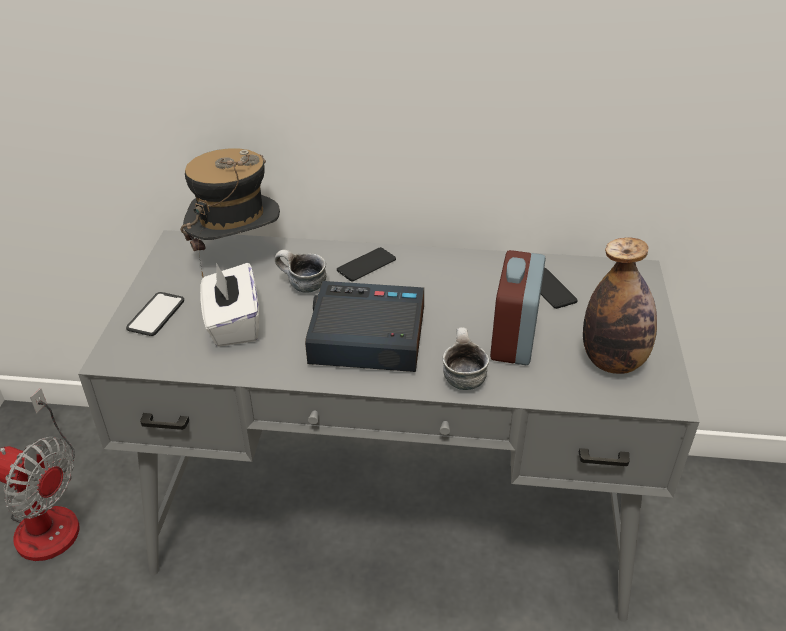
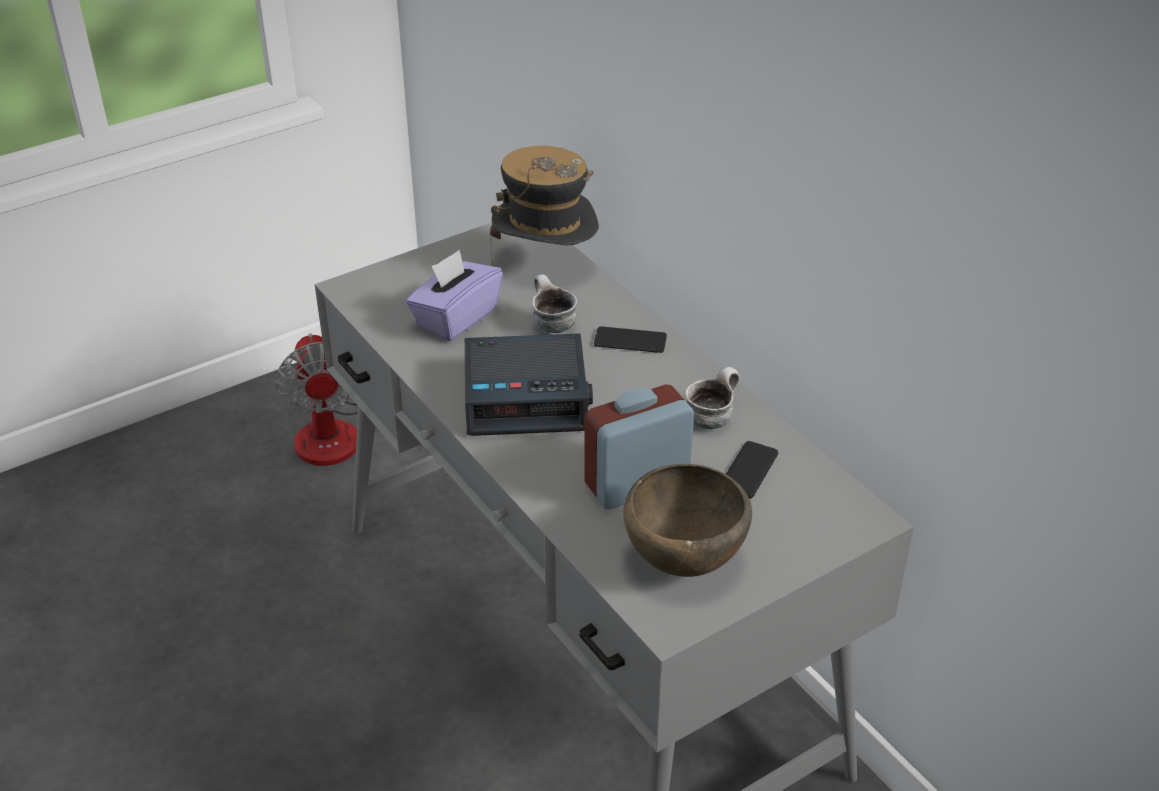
camera: 50 degrees right, 0 degrees up
(156, 314) = (419, 275): phone -> none
(233, 324) = (456, 318): white tissue box -> purple tissue box
(366, 338) = (527, 396): alarm clock -> alarm clock turned 120 degrees clockwise
(461, 377) = (542, 477): mug -> mug (711, 416)
(612, 361) = (683, 564): bottle -> brown bowl

